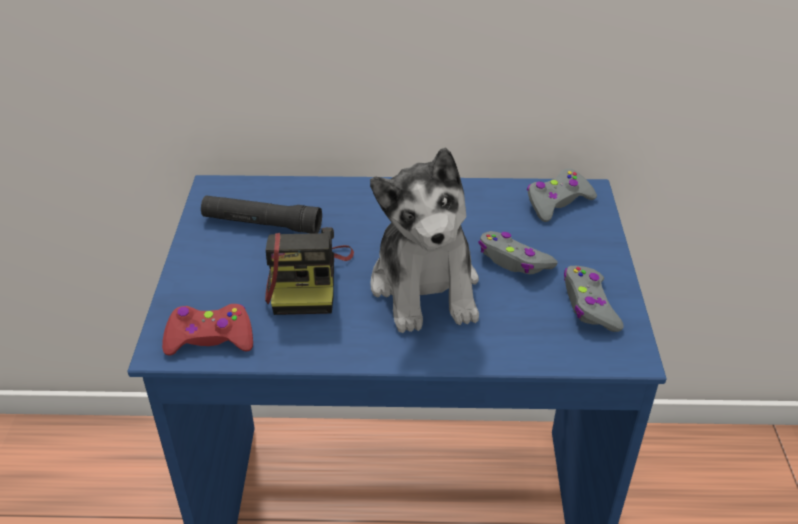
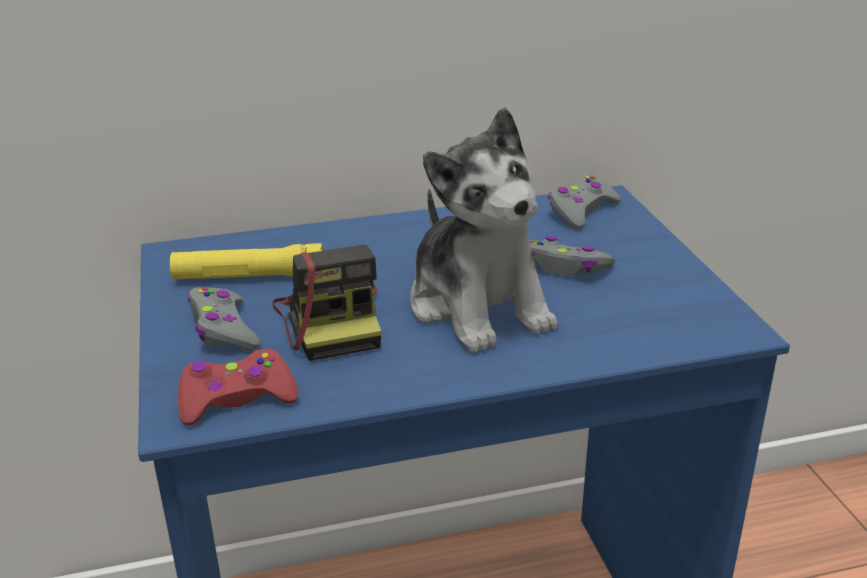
camera: 15 degrees left, 10 degrees down
(262, 223) = (249, 277): black flashlight -> yellow flashlight
(589, 305) = (670, 294): grey game controller -> grey game controller (223, 330)

